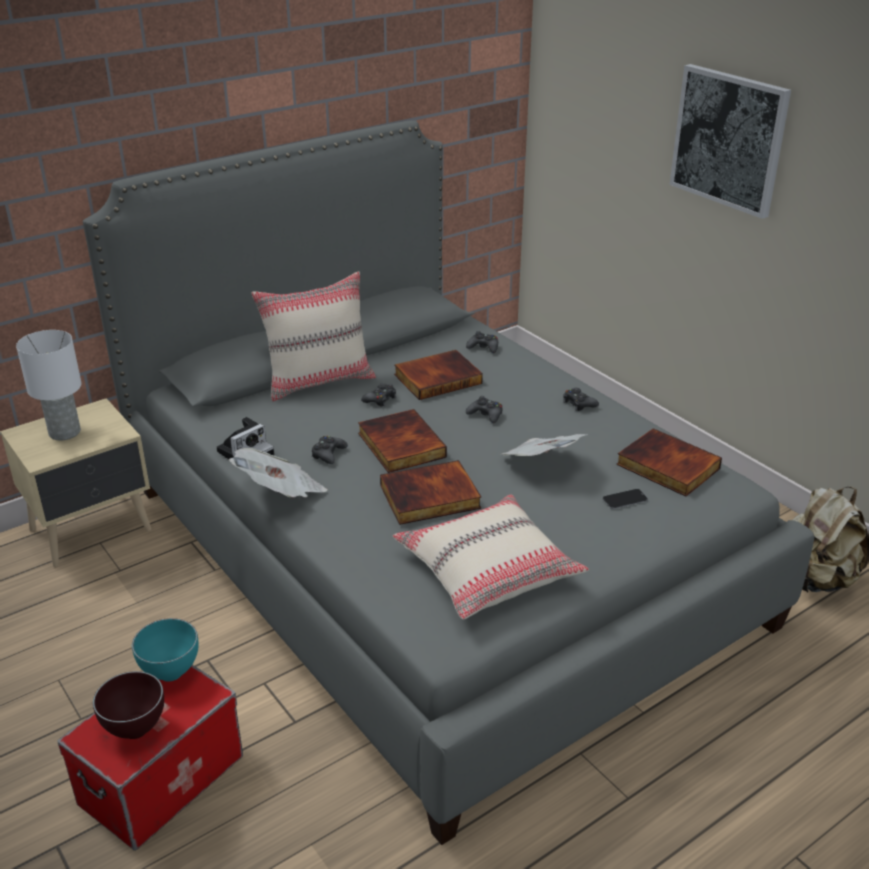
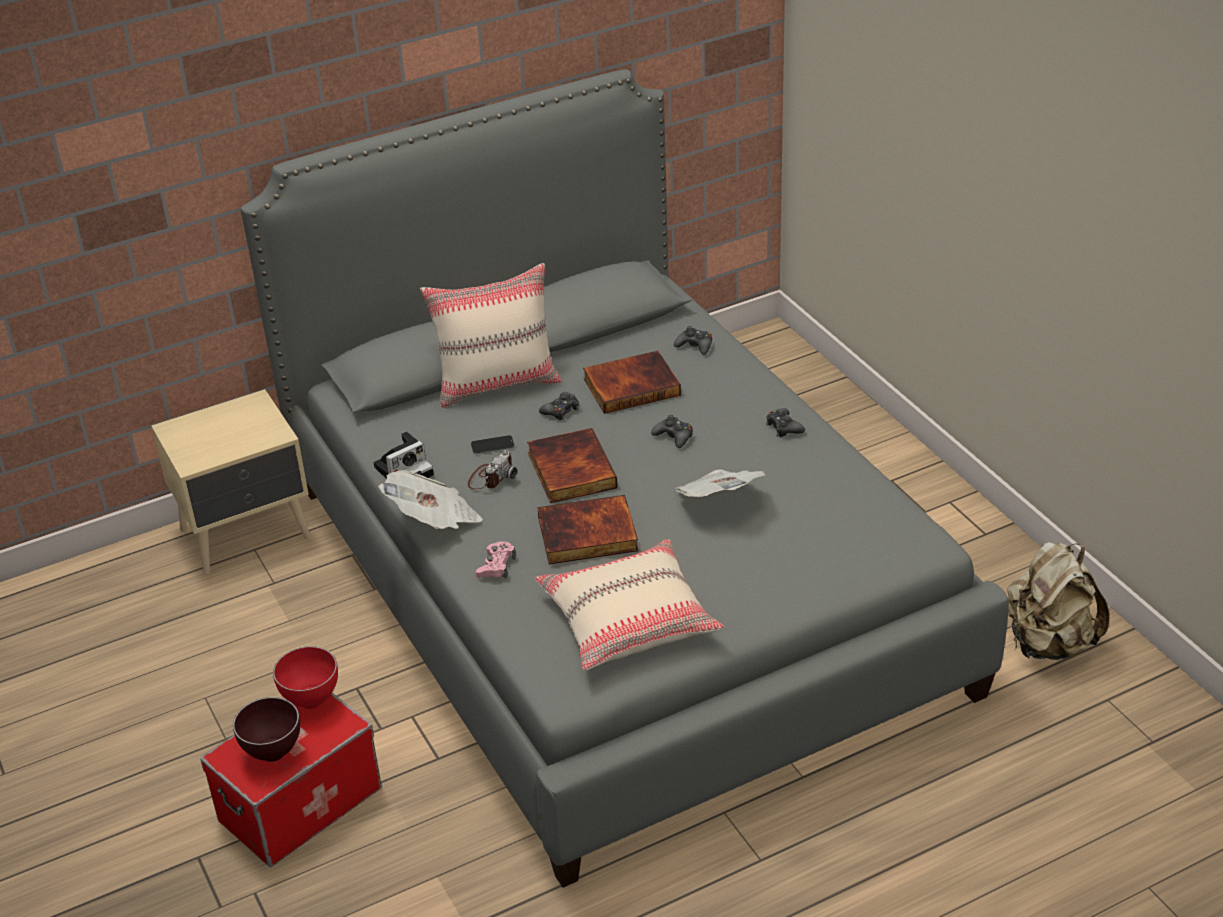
camera: 10 degrees right, 5 degrees up
(64, 432) = (218, 430): white table lamp -> none
(171, 675) = (311, 702): turquoise bowl -> red bowl
(328, 454) = (491, 477): black game controller -> camera
(348, 529) = (496, 566): none -> pink game controller
(625, 500) = (796, 550): phone -> phone (492, 446)
(666, 467) = (856, 513): book -> none
(729, 139) = (978, 125): picture -> none

